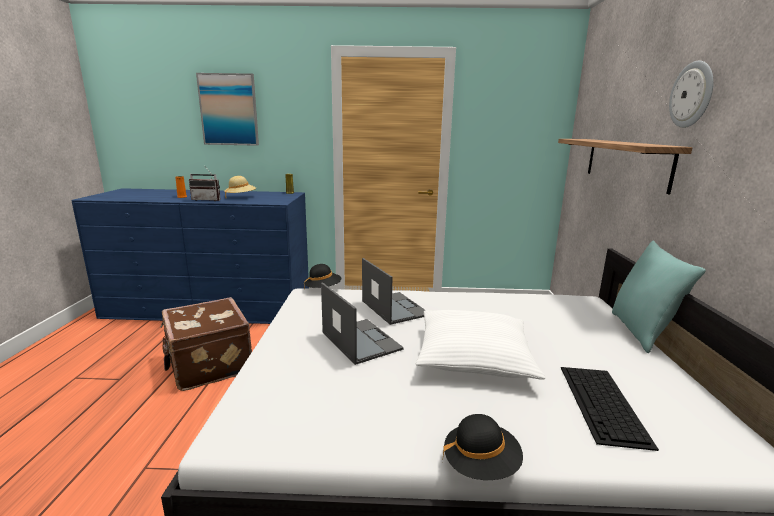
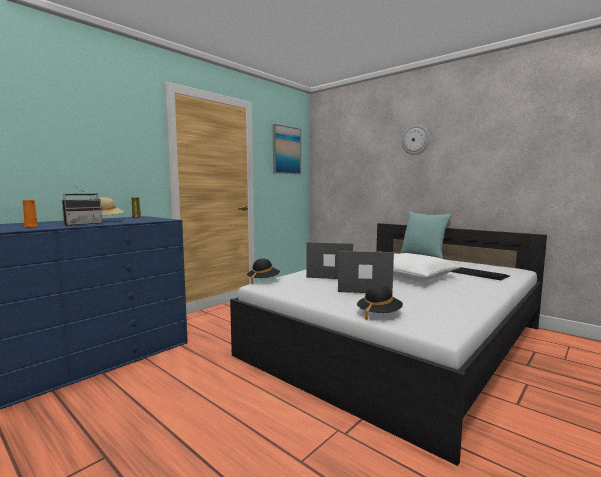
camera: 50 degrees left, 10 degrees down
(208, 365) = (180, 395): brown suitcase -> none
(229, 110) = (55, 127): picture -> picture (286, 150)
(480, 465) = (503, 296): black hat -> black hat (379, 314)
(625, 162) = (373, 176): shelf -> none

